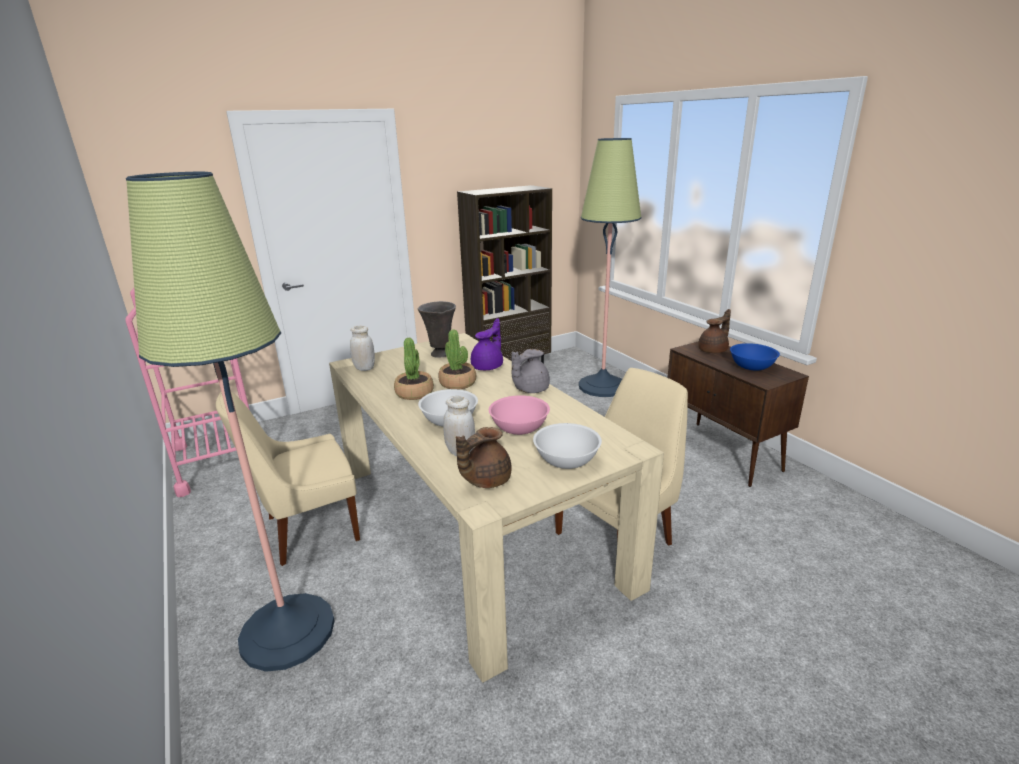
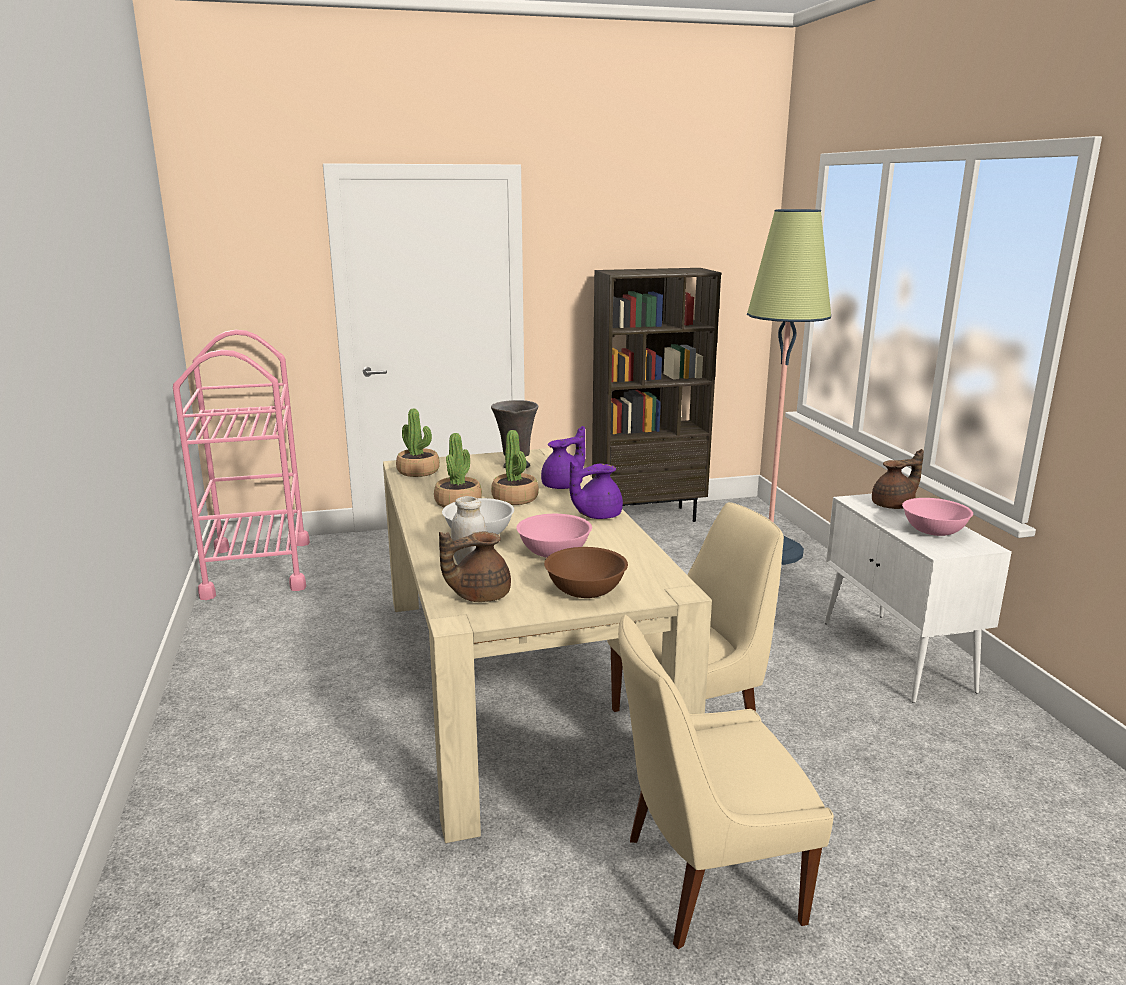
camera: 15 degrees right, 5 degrees down
(287, 631) = (259, 750): floor lamp -> none
(308, 530) = (323, 655): beige chair -> beige chair (705, 880)
(364, 368) = (418, 471): white jar -> potted plant
(529, 389) = (596, 515): grey teapot -> purple teapot
(566, 460) = (585, 590): white bowl -> brown bowl
(722, 453) = (897, 656): brown cabinet -> white cabinet
(751, 367) = (933, 531): blue bowl -> pink bowl

